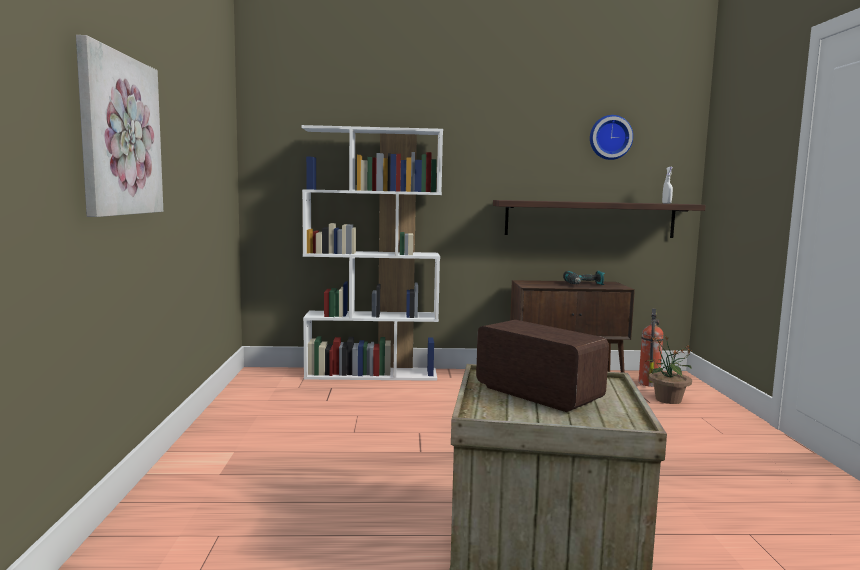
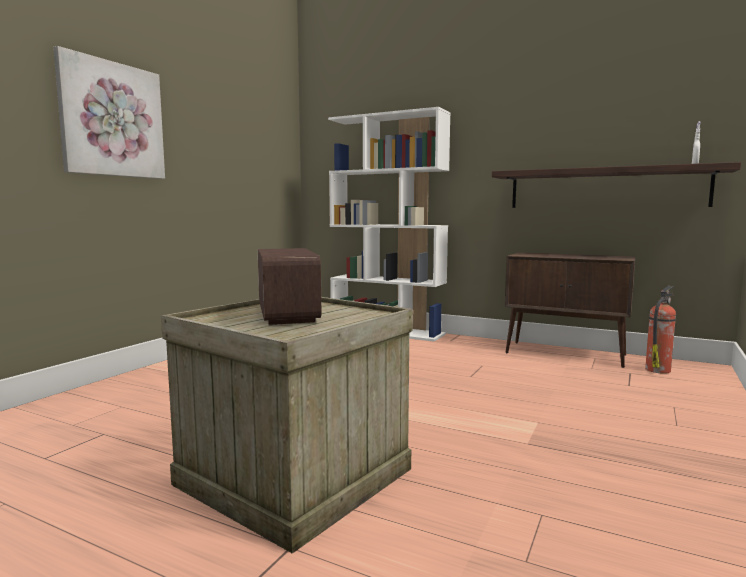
camera: 30 degrees right, 0 degrees up
(585, 284) = (585, 256): power drill -> none
(610, 137) = (629, 98): wall clock -> none
(667, 400) = (656, 386): potted plant -> none

